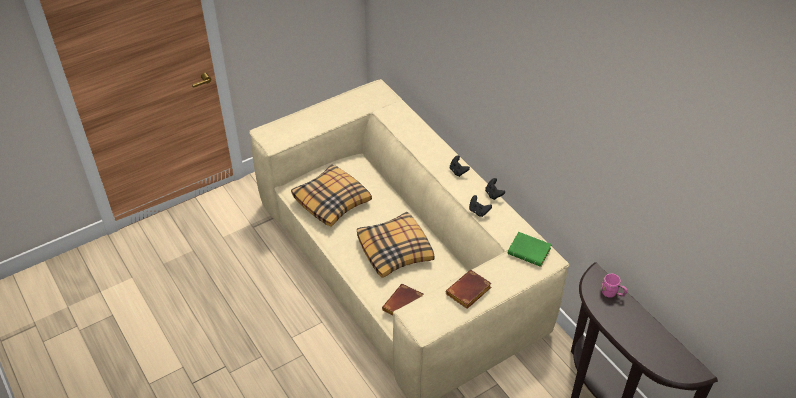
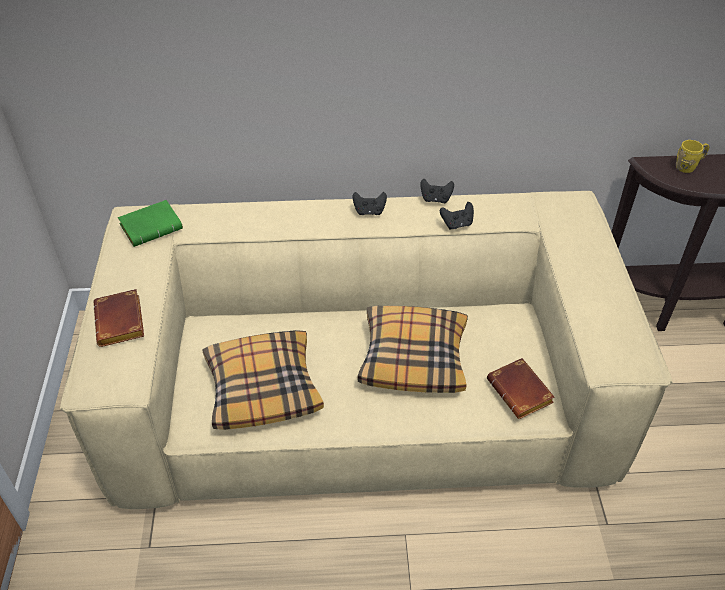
camera: 60 degrees left, 0 degrees up
(468, 293) = (597, 293): brown book -> brown book (122, 323)
(530, 251) = (555, 211): green book -> green book (152, 226)
(612, 294) = (689, 166): pink mug -> yellow mug

